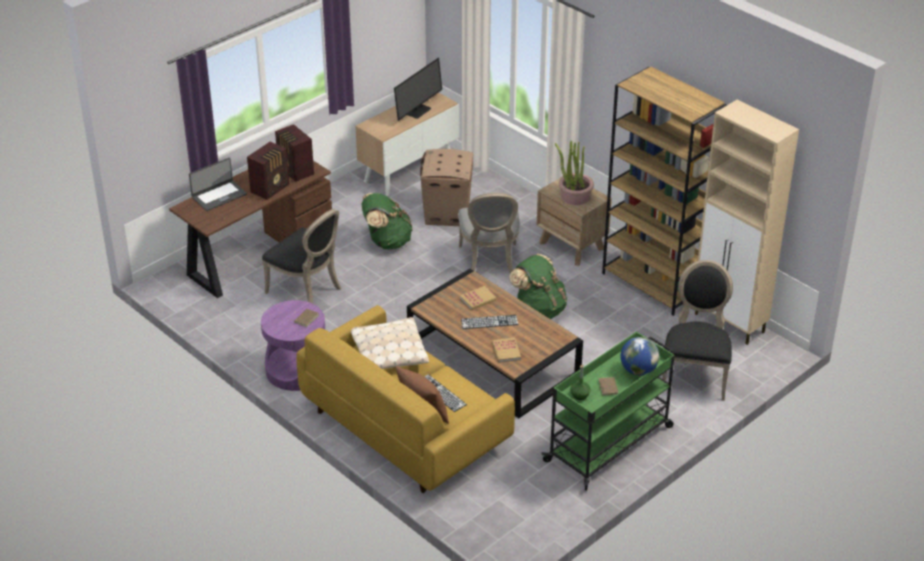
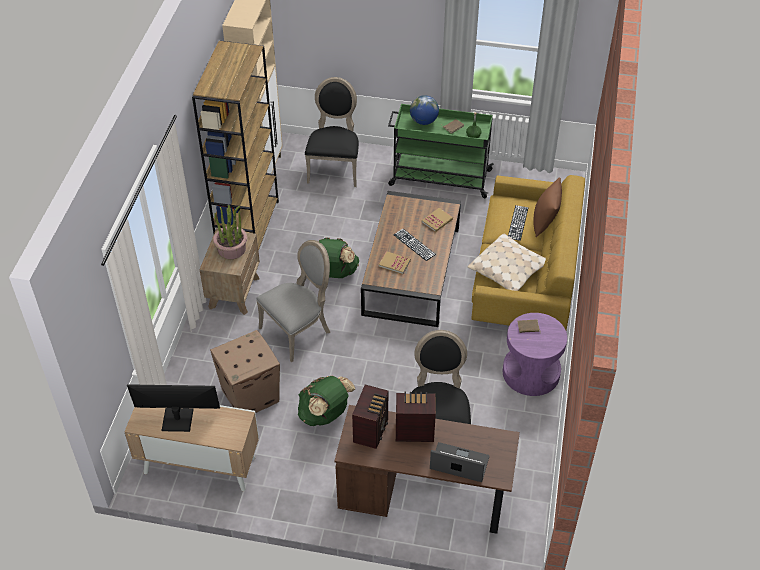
camera: 125 degrees left, 10 degrees up
(694, 374) = (335, 167): black chair -> black chair turned 120 degrees clockwise

